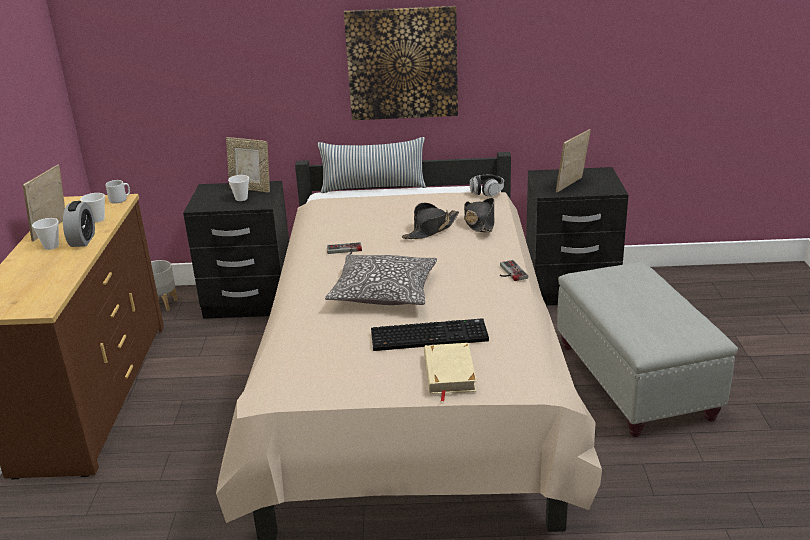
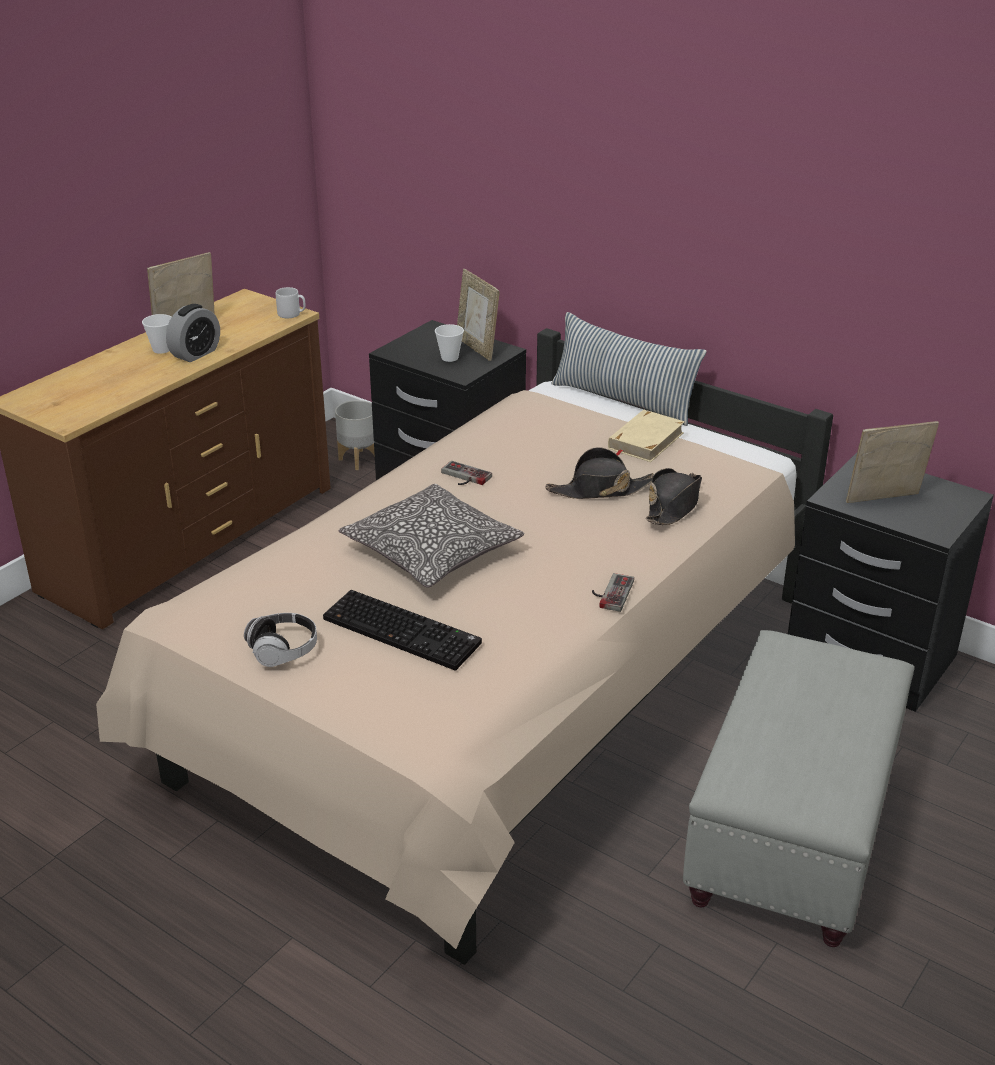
camera: 35 degrees right, 5 degrees up
(97, 219) = (240, 332): cup -> none
(402, 63) = (702, 232): picture -> none
(449, 373) = (360, 687): beige book -> beige book (645, 441)
(486, 192) = (749, 463): headphones -> headphones (283, 651)

